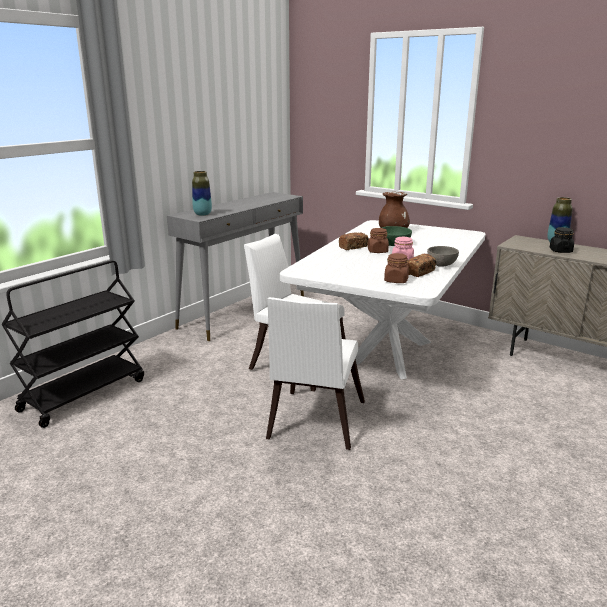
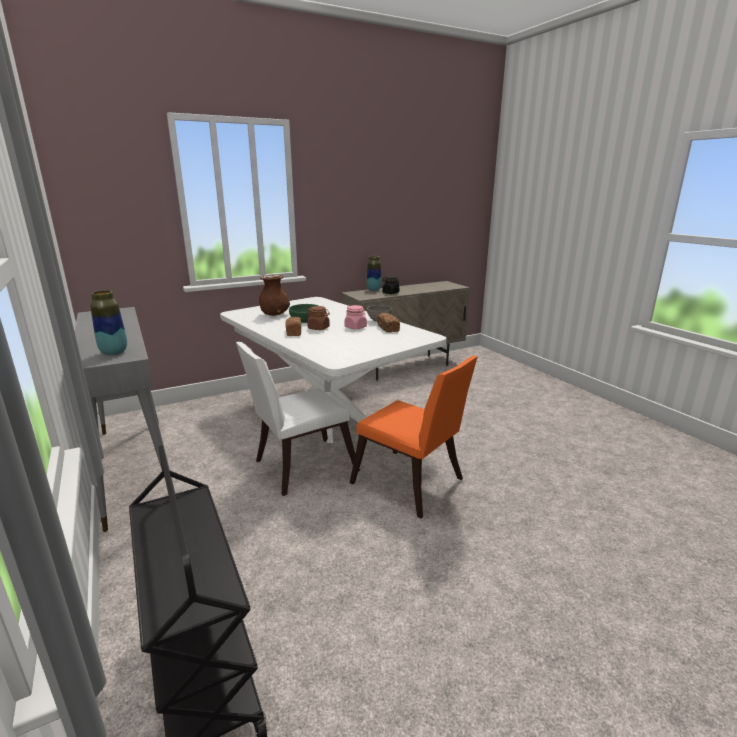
camera: 65 degrees left, 0 degrees up
(314, 423) = (411, 485): white chair -> orange chair
(396, 280) = (400, 338): brown jar -> none

